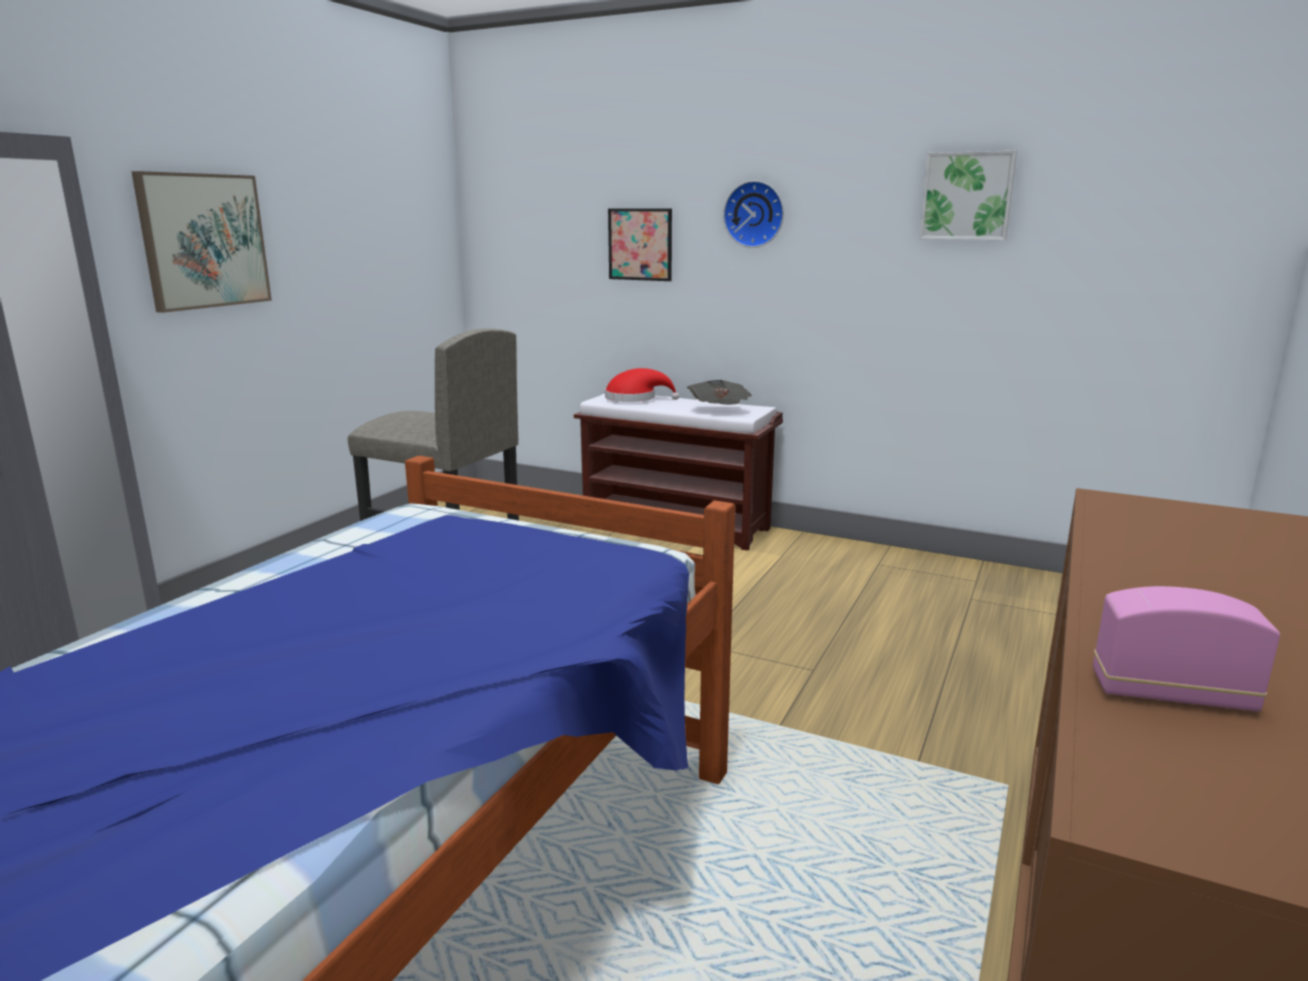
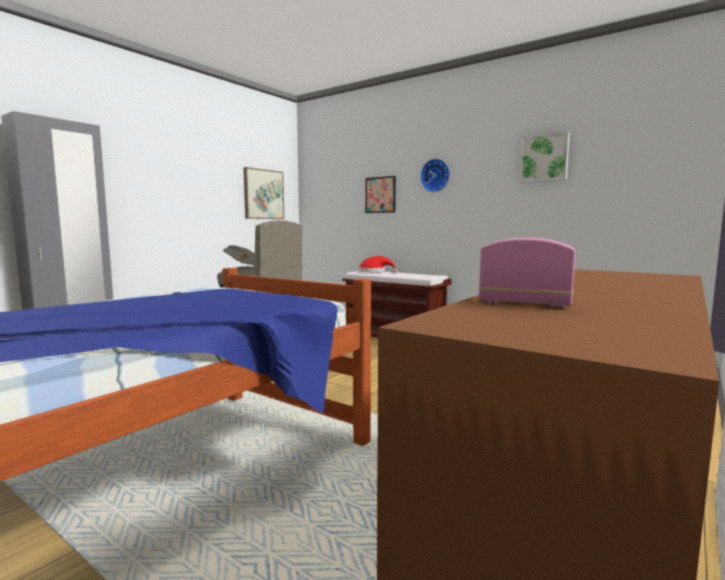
camera: 10 degrees right, 10 degrees down
(204, 241) = (164, 183): picture -> picture (263, 194)
(720, 411) = (415, 276): newspaper -> newspaper (245, 267)

